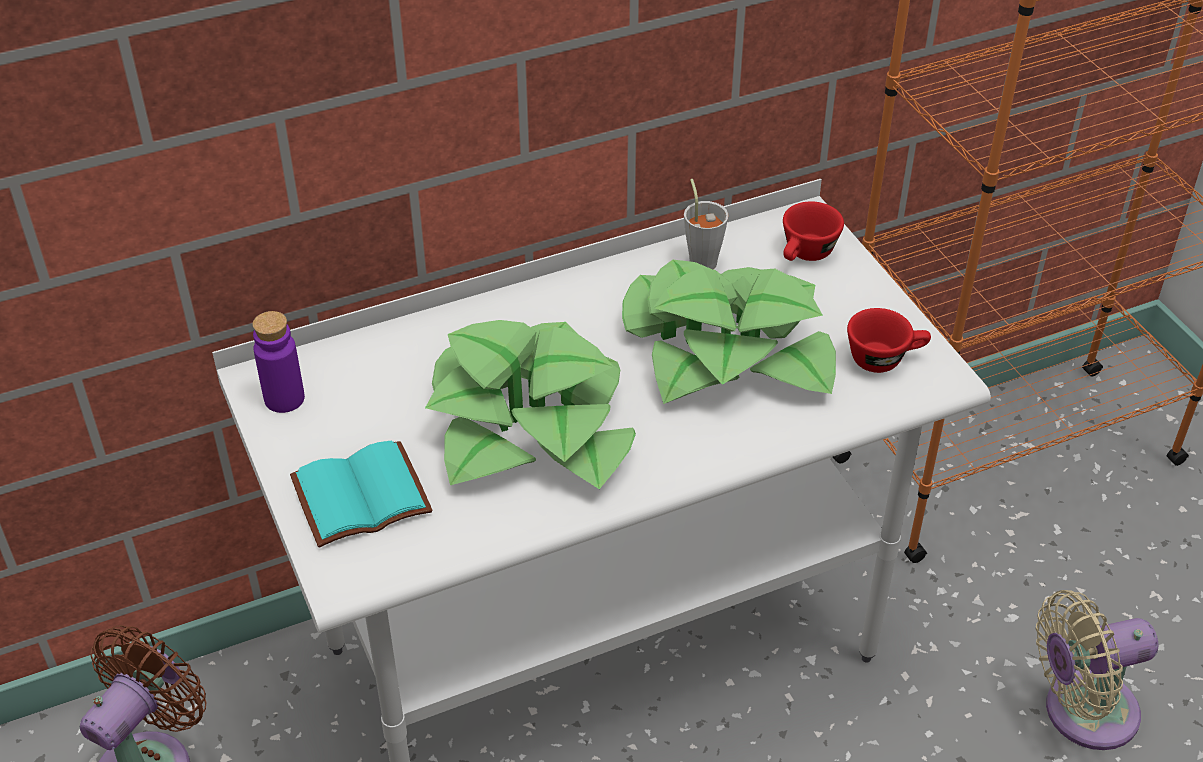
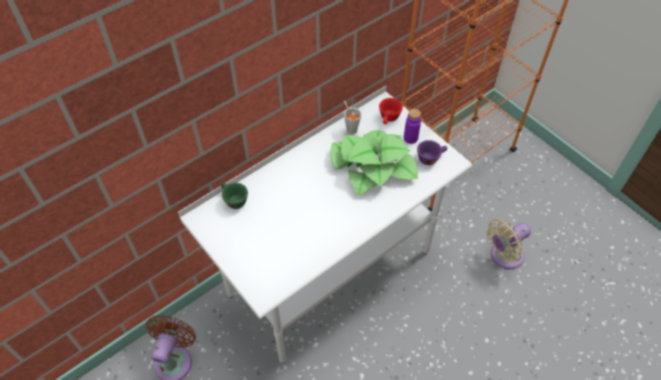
camera: 15 degrees left, 10 degrees up
(284, 398) = (212, 224): purple bottle -> purple bottle (410, 138)
(357, 358) = (233, 200): none -> green cup
(360, 499) = (257, 261): turquoise book -> none
(530, 426) = (310, 215): potted plant -> none
(885, 358) = (430, 158): red cup -> purple cup

